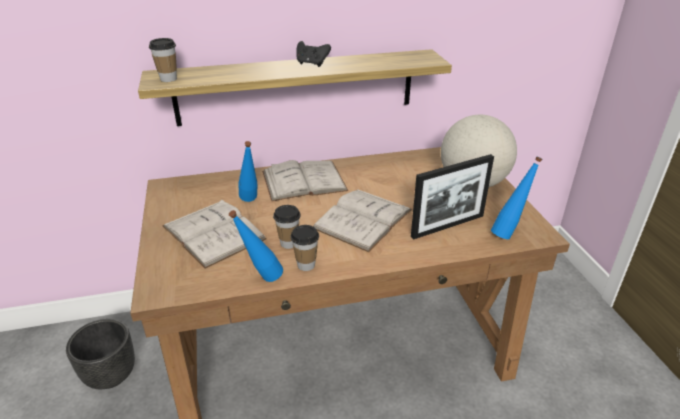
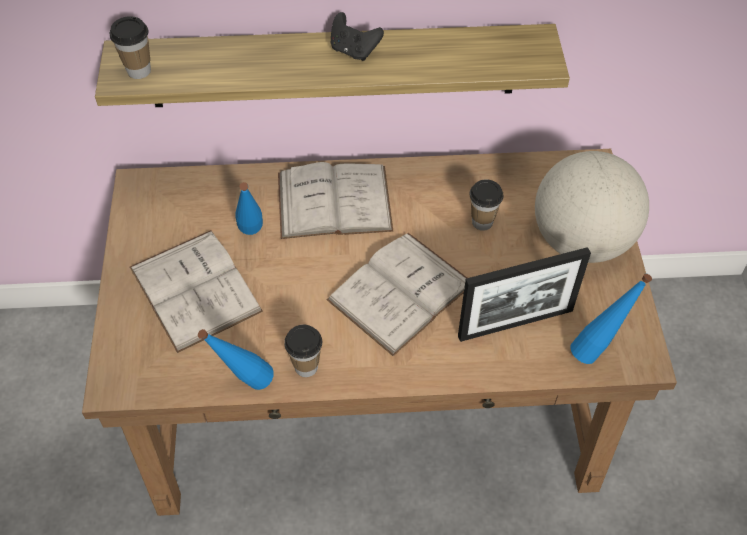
camera: 10 degrees right, 20 degrees up
(110, 375) = (71, 400): black planter -> none
(288, 243) = (290, 324): cup -> cup (482, 222)

